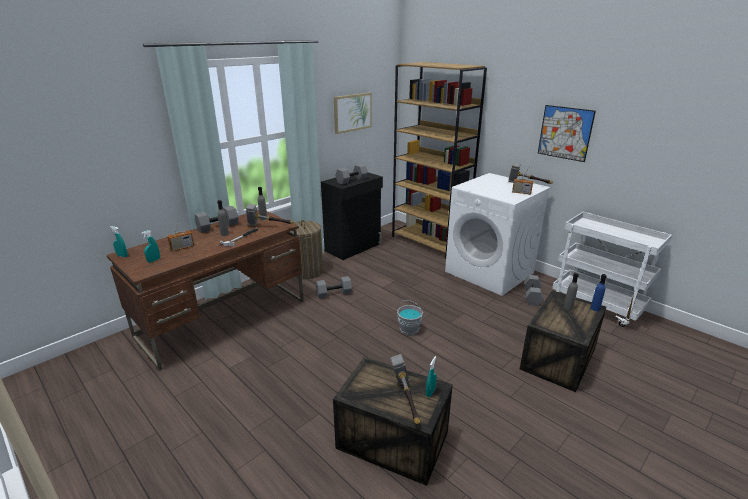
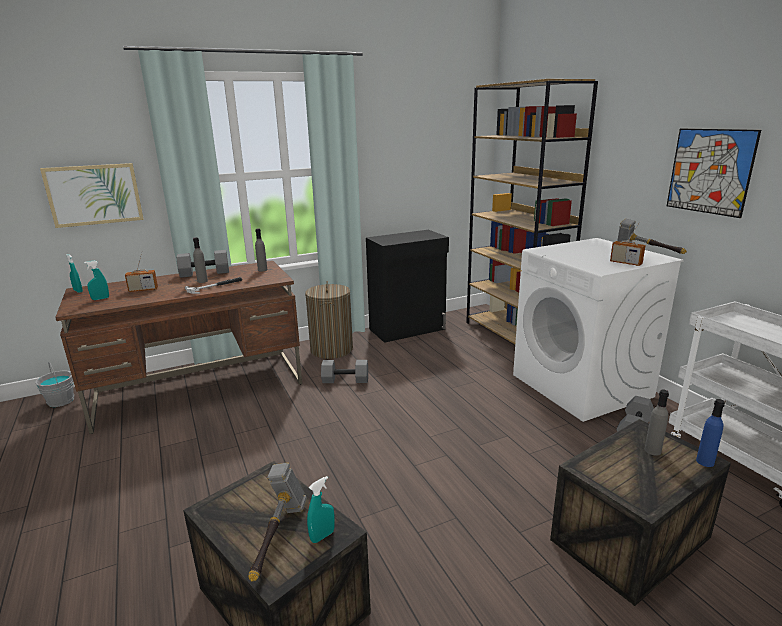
camera: 20 degrees right, 5 degrees down
(269, 227) = (258, 278): hammer -> none
(351, 180) = (404, 238): grey dumbbell -> none
(352, 112) = (417, 152): picture -> picture (94, 194)
(409, 329) = (413, 443): grey bucket -> grey bucket (61, 401)

